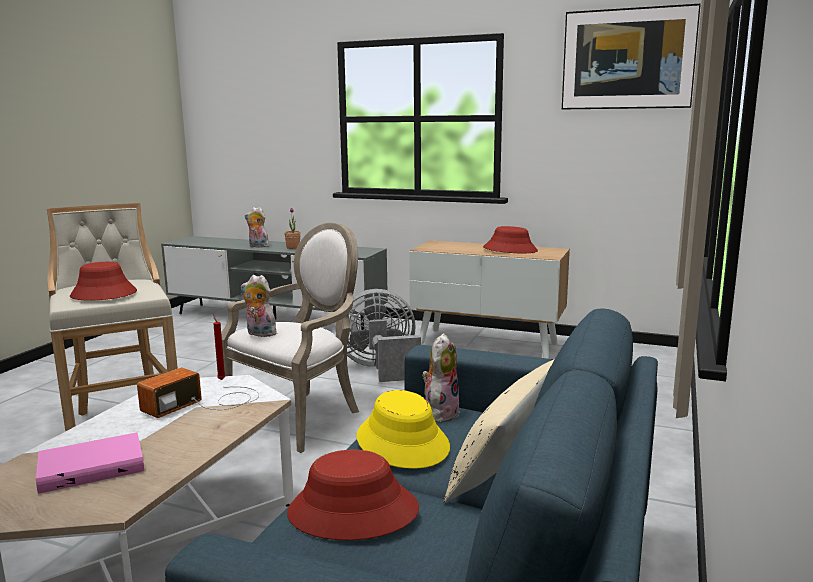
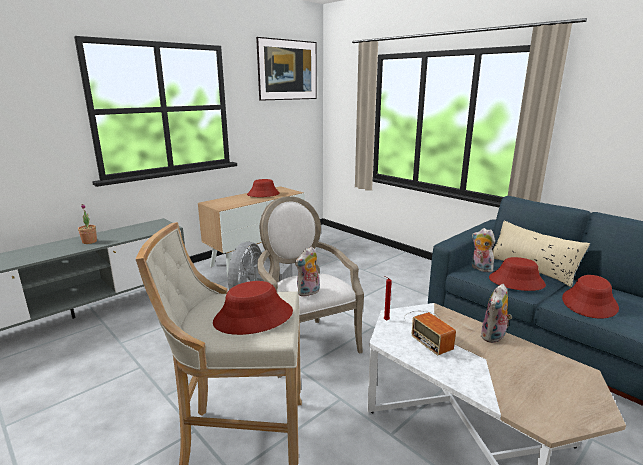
camera: 65 degrees left, 5 degrees up
(92, 466) = (528, 380): pink book -> none
(257, 246) = (49, 253): plush toy -> plush toy (494, 337)
(403, 442) = (516, 281): yellow hat -> red hat

